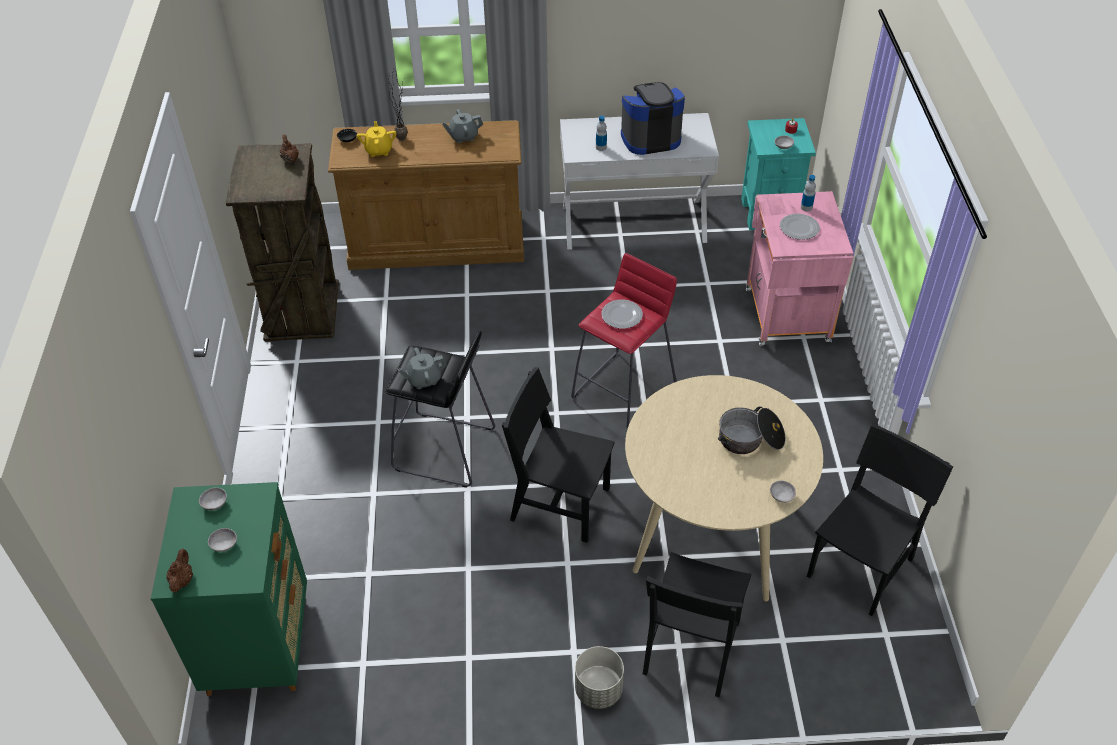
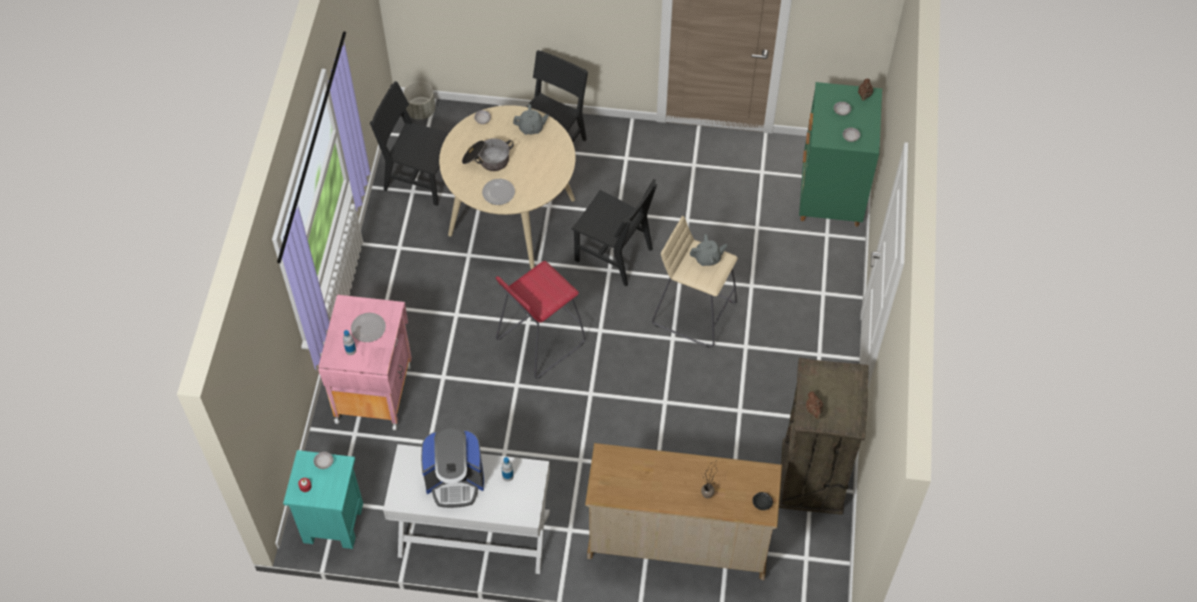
camera: 170 degrees left, 10 degrees up
(379, 150) = (731, 482): yellow teapot -> none
(445, 450) = (694, 312): black stool -> beige stool
(463, 136) = (645, 487): grey teapot -> grey teapot (531, 128)
(598, 690) = (616, 135): grey planter -> grey planter (421, 111)
(622, 316) = (542, 290): plate -> plate (498, 192)
(860, 567) = (420, 178): black chair -> black chair turned 60 degrees clockwise

